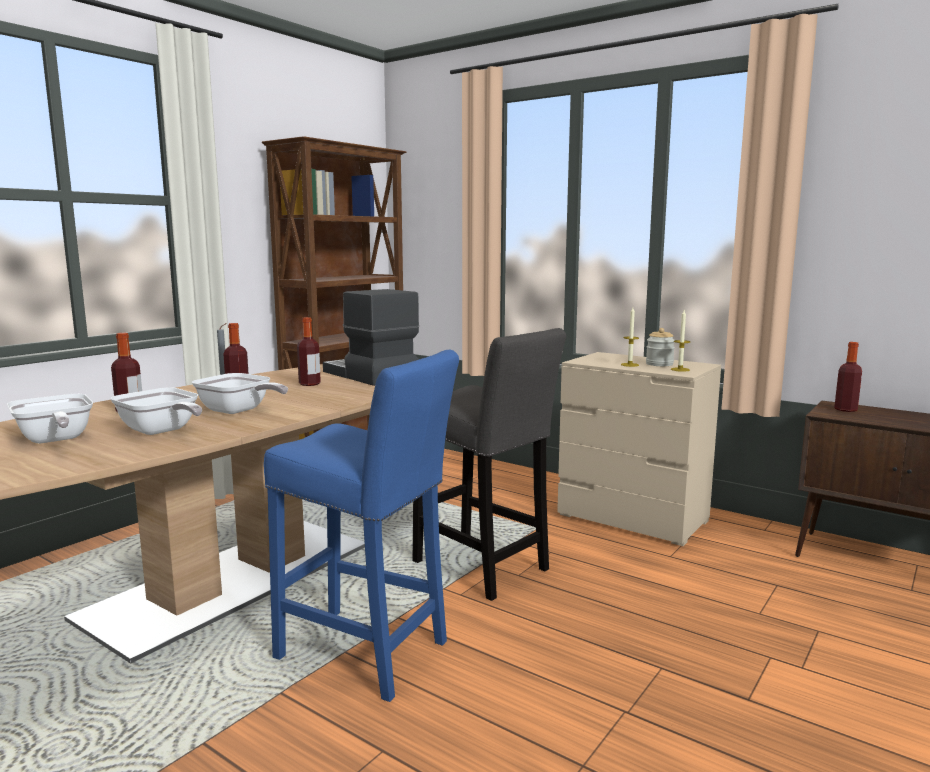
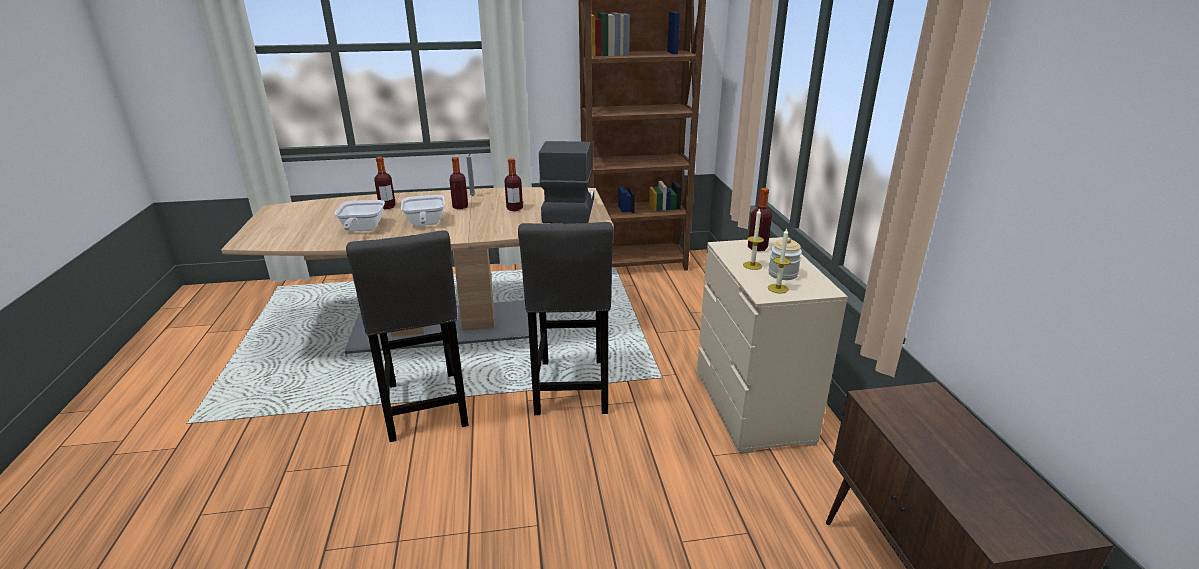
camera: 45 degrees right, 15 degrees up
(54, 440) = (319, 220): frying pan -> none
(368, 654) = (425, 409): blue stool -> grey stool
(845, 409) = (920, 405): bottle -> bottle (757, 248)

